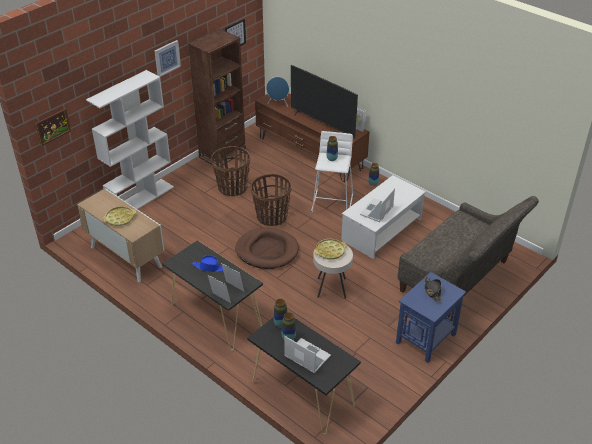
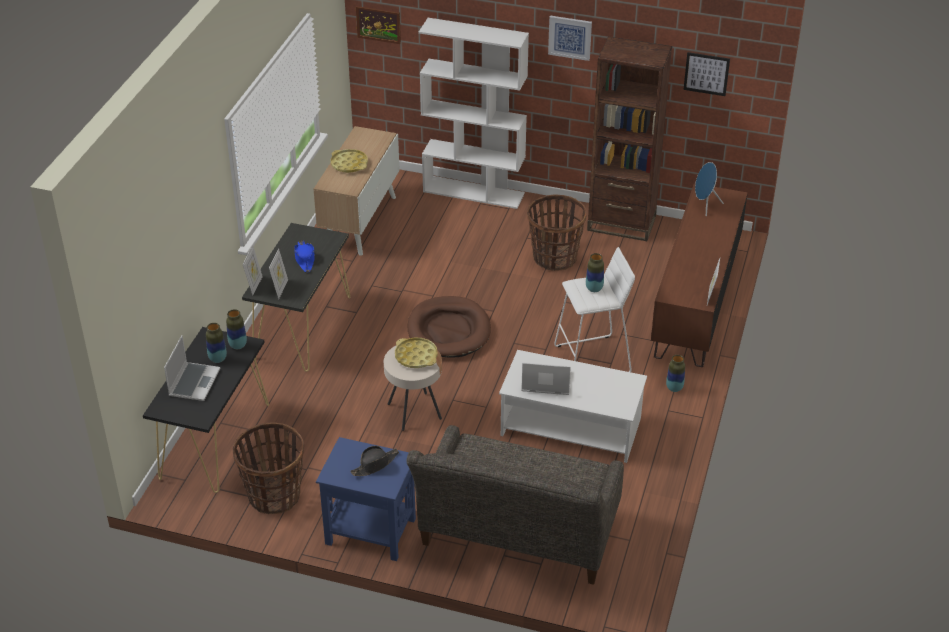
camera: 65 degrees right, 0 degrees up
(271, 217) = (520, 312): basket -> basket (274, 495)
(322, 126) = (687, 263): television -> none

